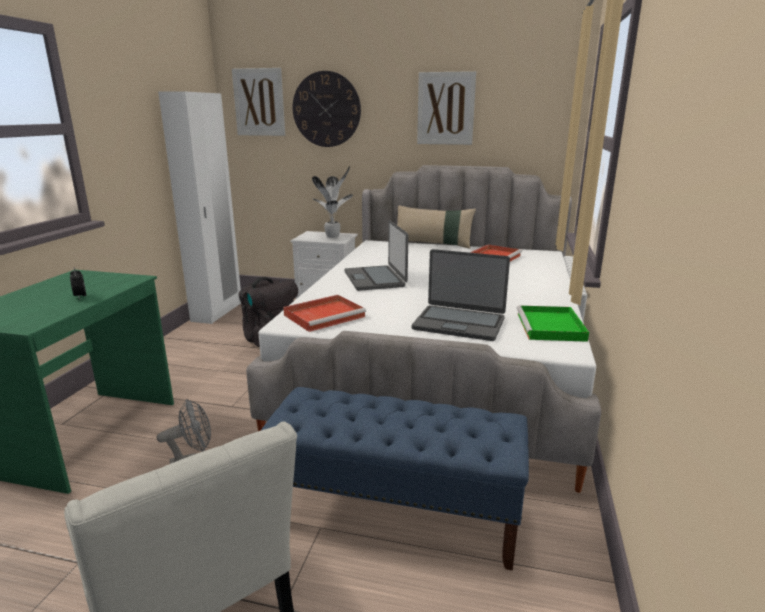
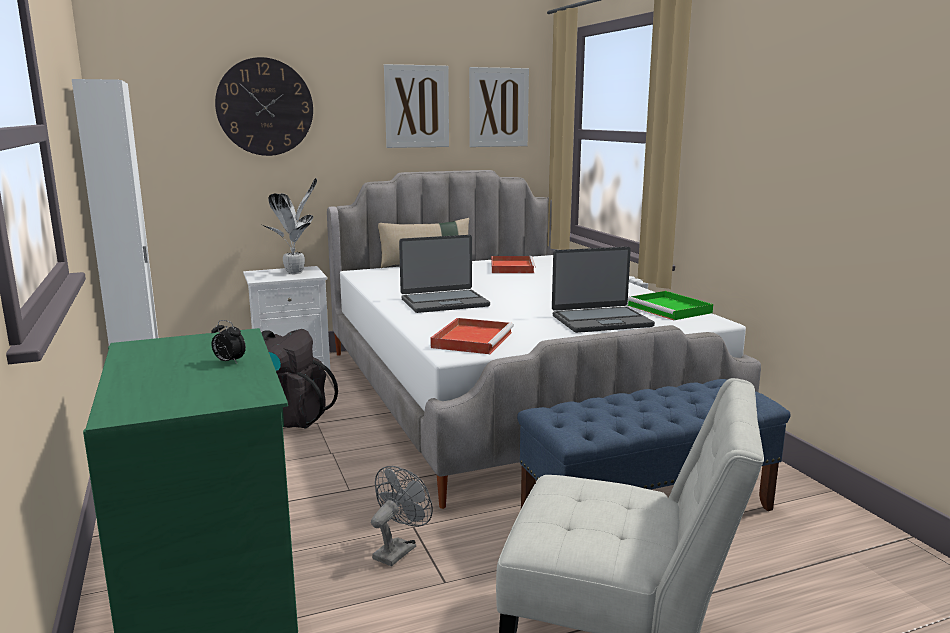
camera: 35 degrees left, 5 degrees down
(259, 102) = (160, 97): picture -> picture (498, 107)
(375, 279) = (444, 302): laptop -> laptop turned 60 degrees counterclockwise

